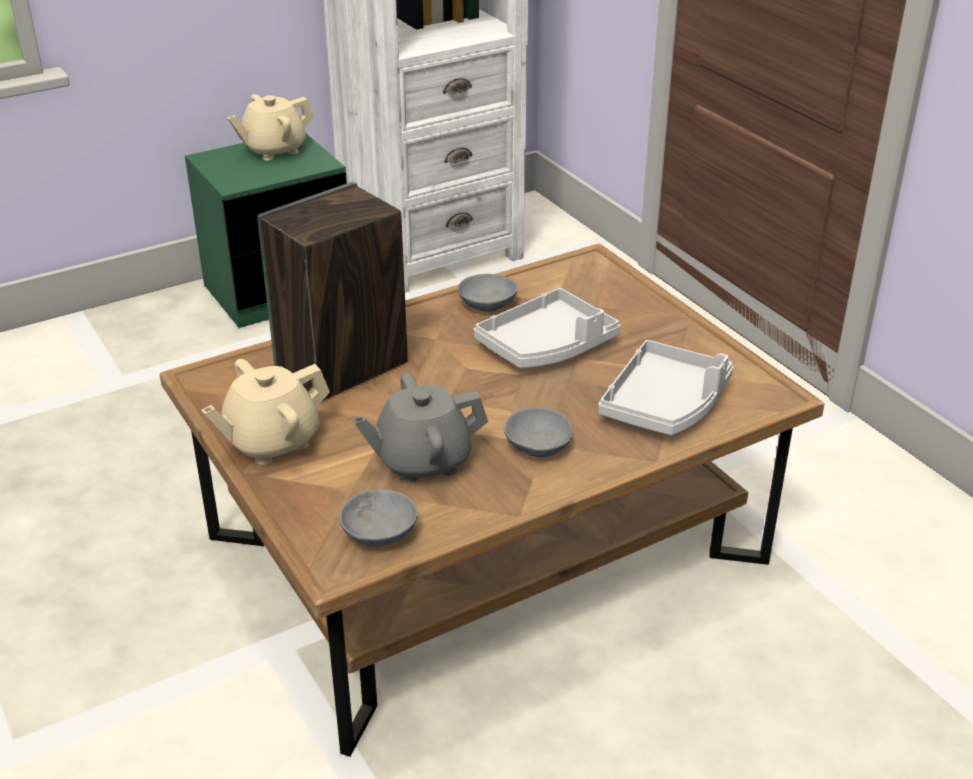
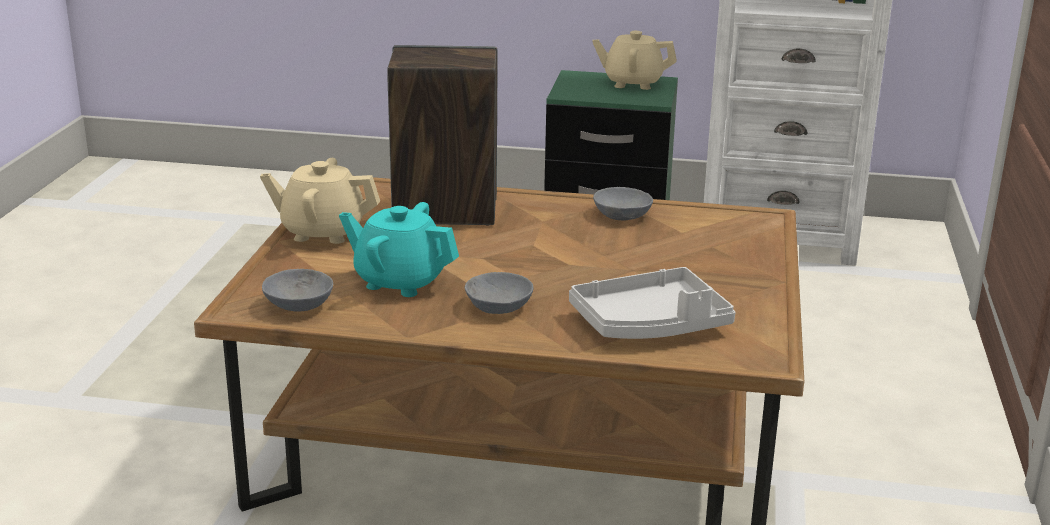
camera: 40 degrees right, 10 degrees down
(422, 461) = (400, 281): grey teapot -> turquoise teapot
(547, 346) = (621, 255): grey tray -> none

